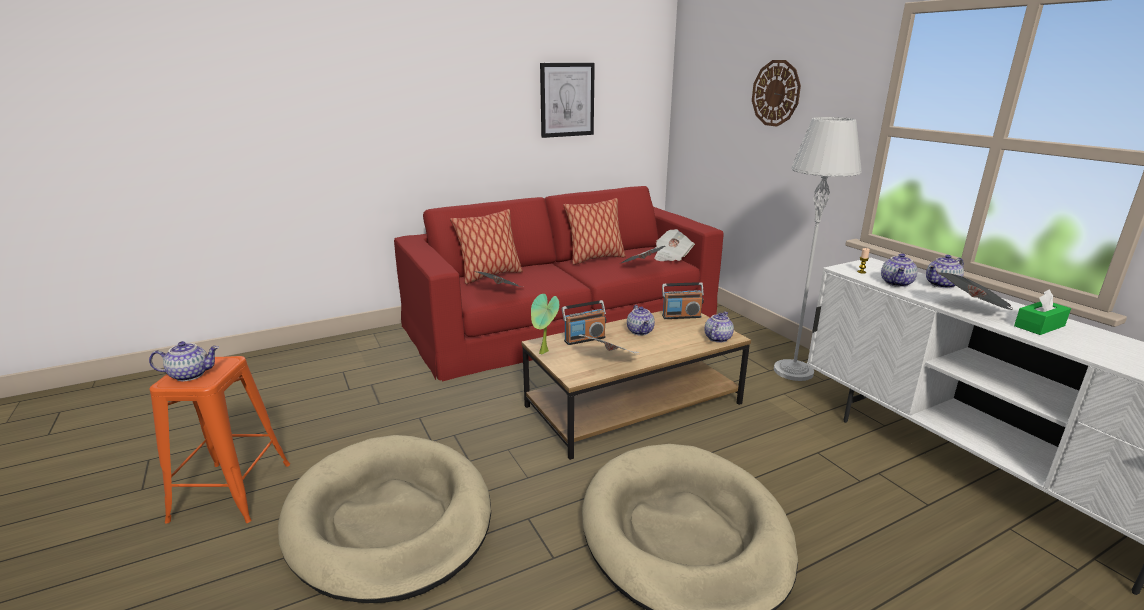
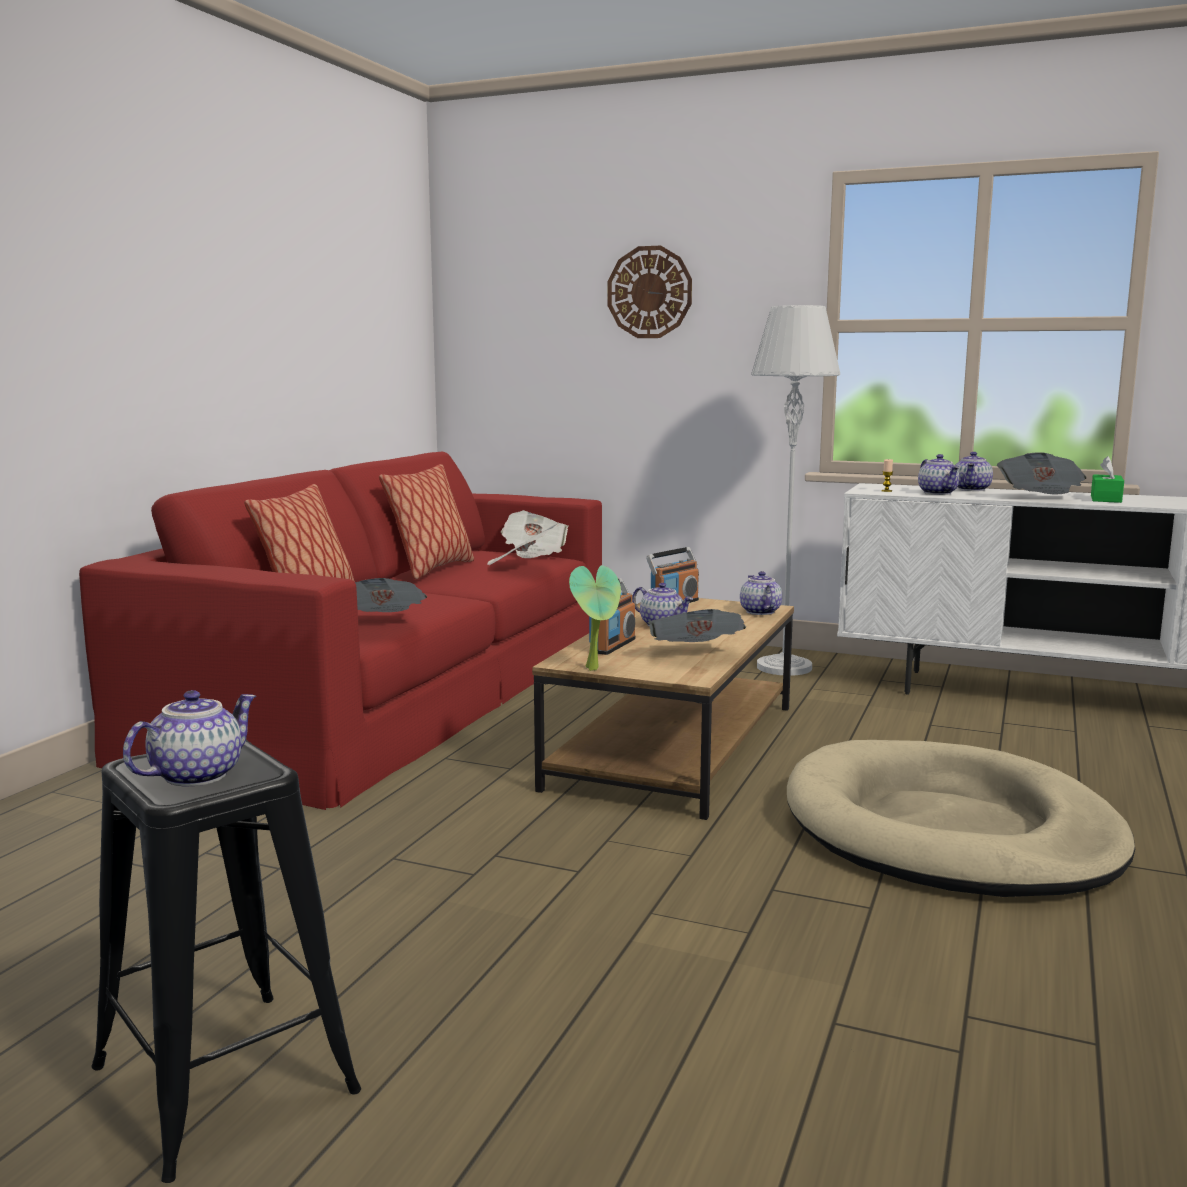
camera: 40 degrees left, 10 degrees down
(231, 492) = (225, 1080): orange stool -> black stool
(390, 520) = (598, 973): beige dog bed -> none
(567, 100) = (317, 304): picture -> none

